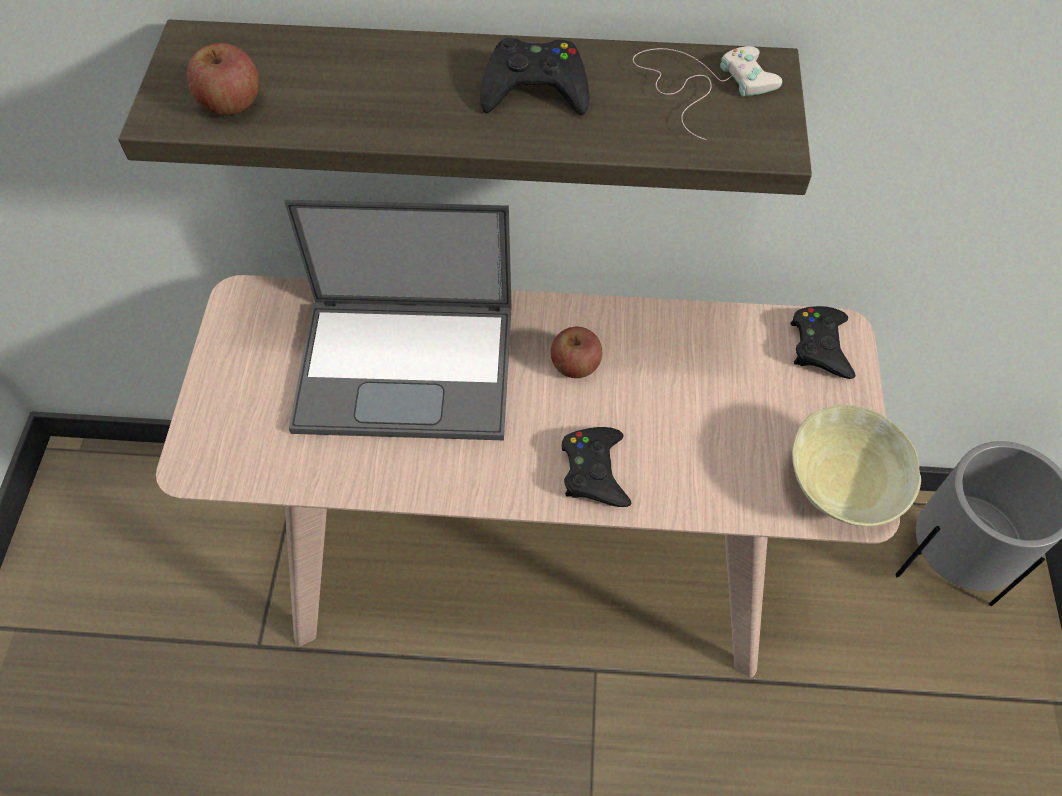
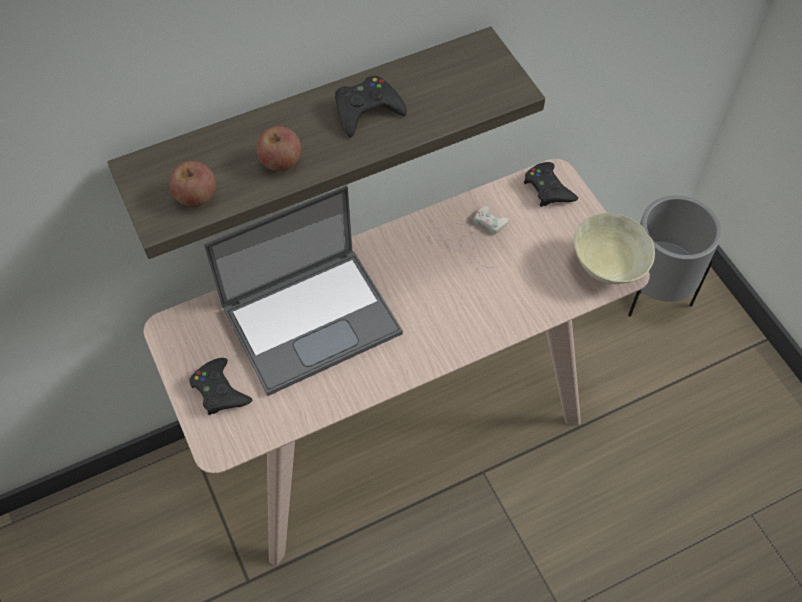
camera: 30 degrees left, 0 degrees up
(575, 365) = (414, 267): apple -> apple (280, 161)
(594, 471) = (467, 325): black game controller -> black game controller (219, 391)
(700, 83) = (454, 69): white game controller -> white game controller (471, 236)

